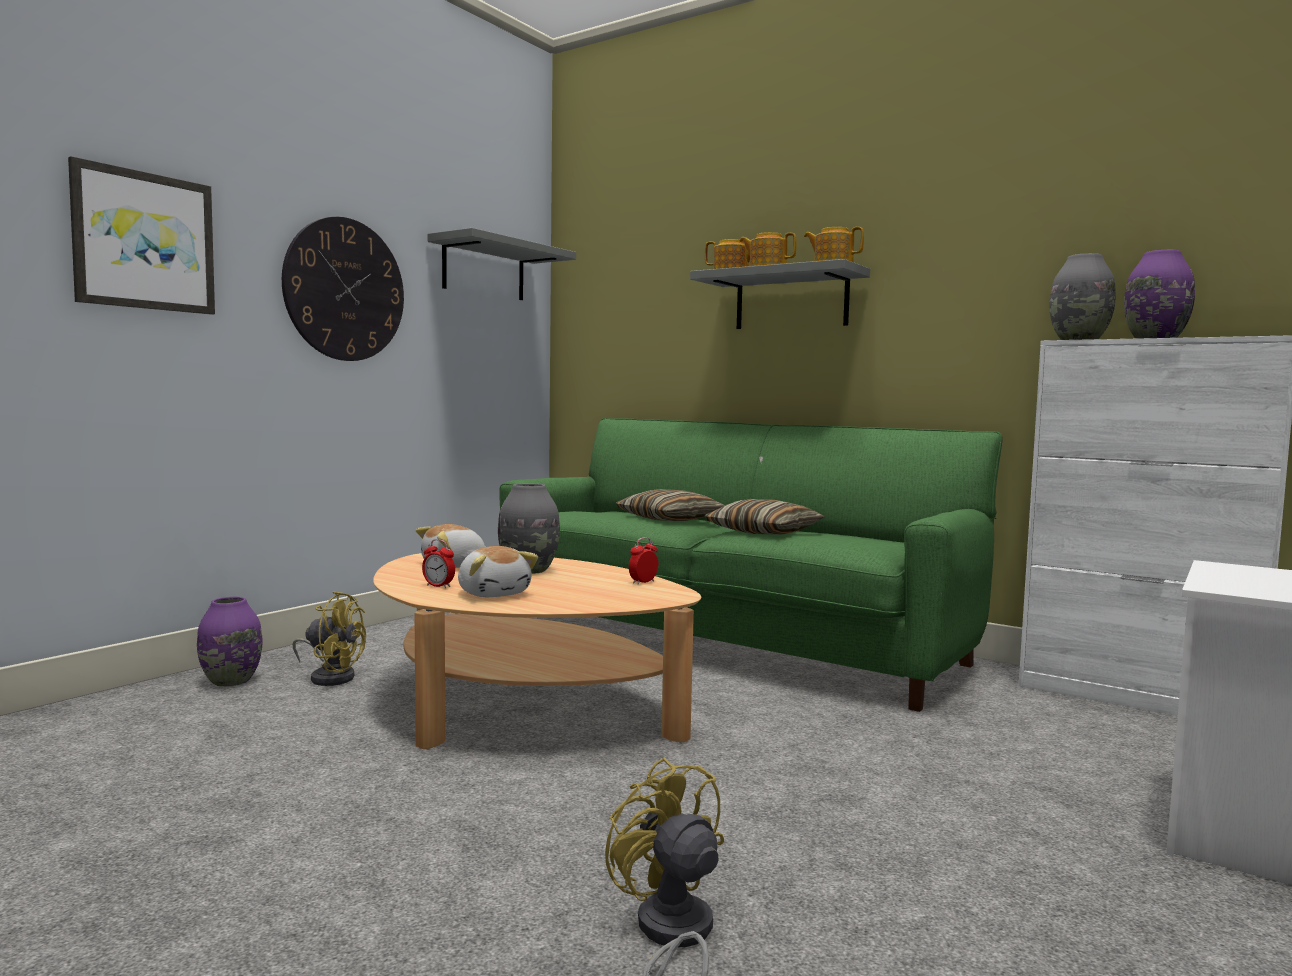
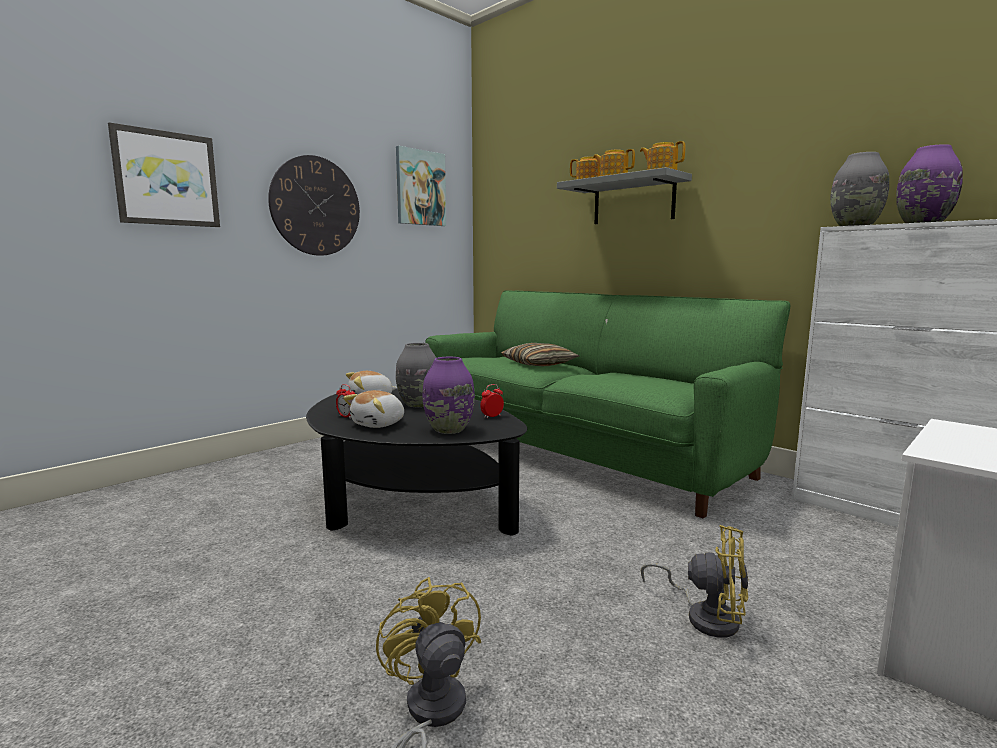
camera: 10 degrees right, 5 degrees up
(230, 681) = (236, 470): purple vase -> purple vase (448, 429)
(331, 677) = (300, 470): yellow fan -> yellow fan (705, 616)
(484, 270) = (420, 188): grey shelf -> picture
(494, 593) = (379, 424): plush toy -> plush toy turned 60 degrees clockwise
(519, 707) = (410, 500): beige coffee table -> black coffee table
(764, 532) = (599, 377): pillow -> none

